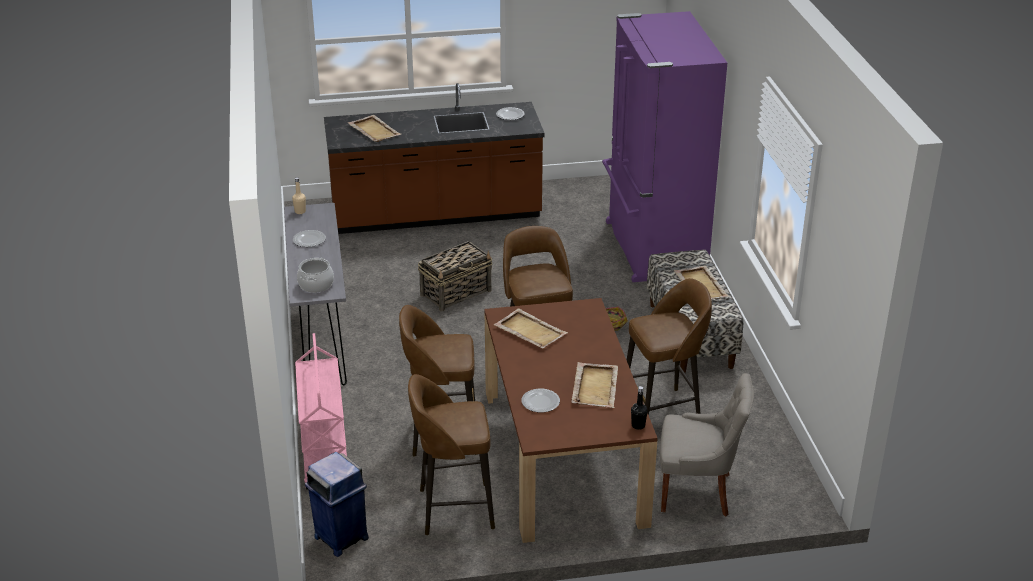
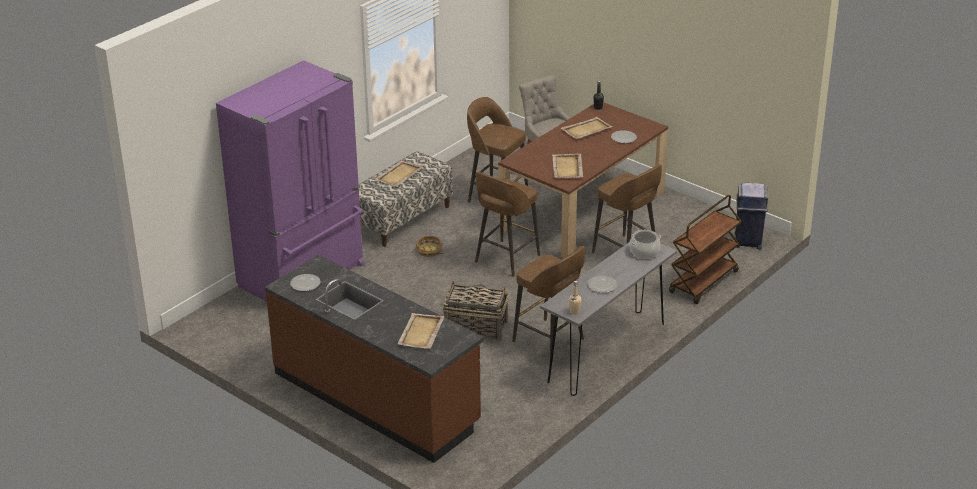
camera: 130 degrees left, 0 degrees up
(324, 454) = (704, 283): pink cart -> brown cart
(453, 509) = (674, 221): brown stool -> brown stool (549, 341)

